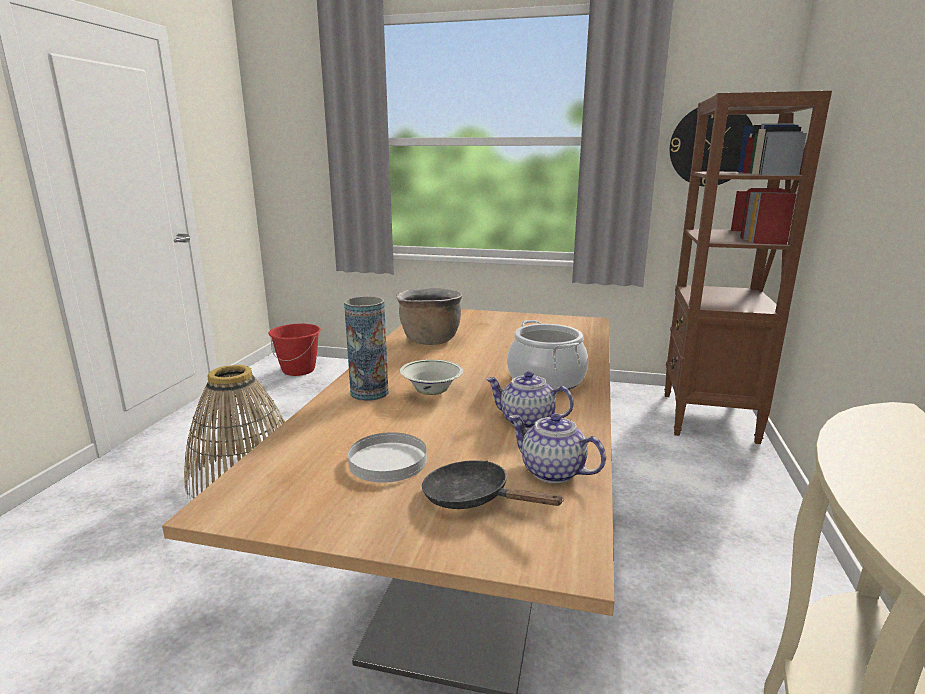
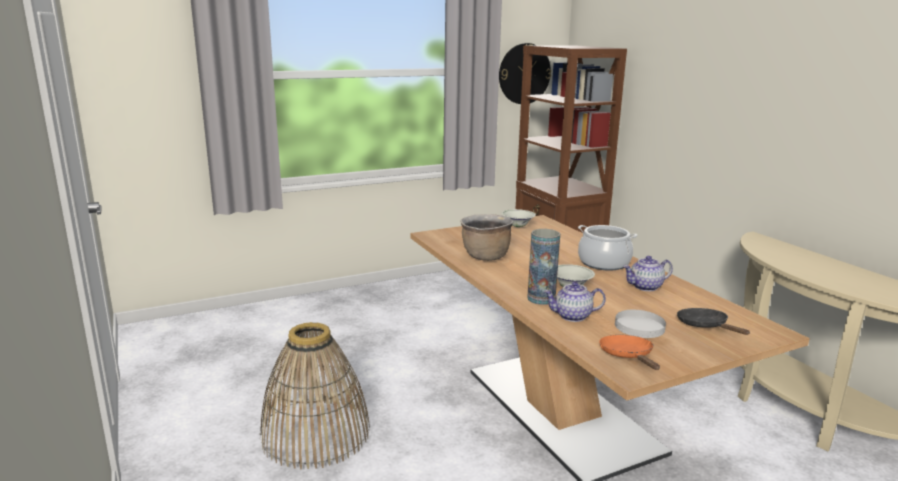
camera: 40 degrees left, 0 degrees up
(278, 486) = (628, 356): none -> orange frying pan
(299, 370) = (187, 333): red bucket -> none
(473, 498) = (705, 326): black frying pan -> black frying pan turned 75 degrees clockwise
(544, 322) = (517, 226): none -> white bowl
(551, 472) = (704, 305): teapot -> teapot (572, 316)

